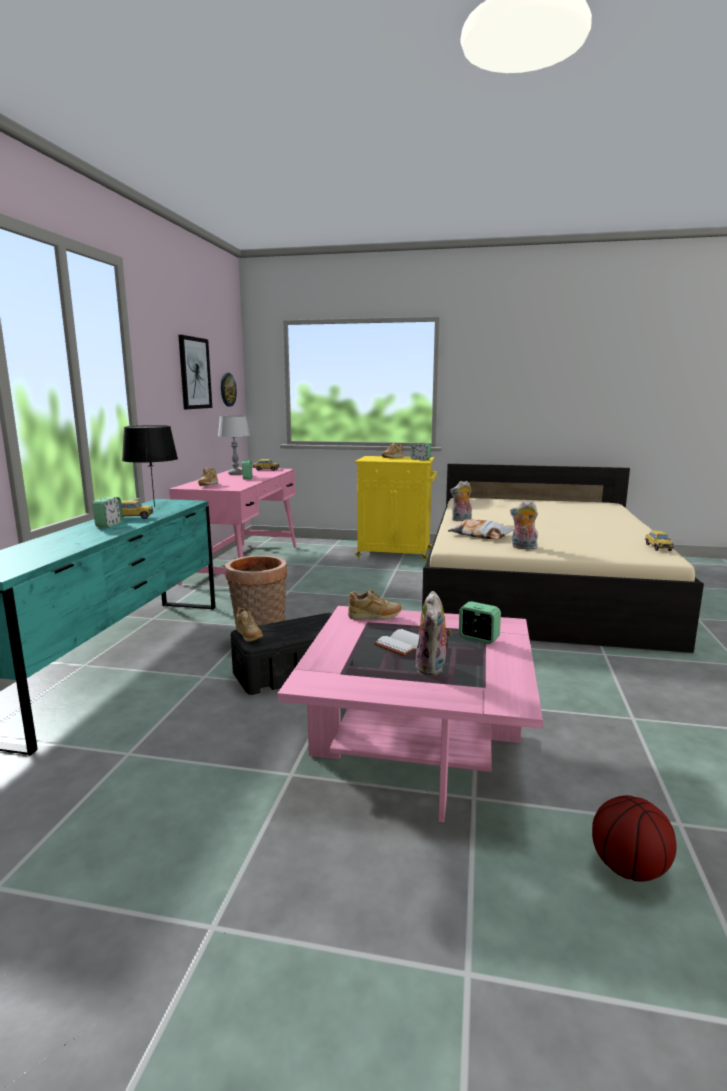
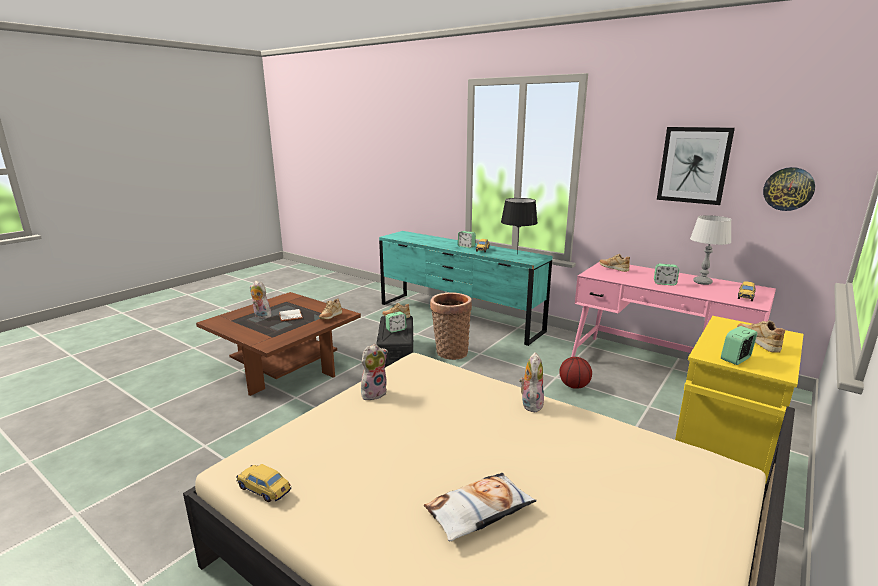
camera: 115 degrees right, 5 degrees up
(416, 748) = (285, 368): pink coffee table -> brown coffee table
(478, 638) = (267, 332): alarm clock -> alarm clock (396, 329)
(480, 535) = (442, 388): pillow -> pillow (479, 512)
(628, 869) = (163, 385): basketball -> basketball (574, 386)

